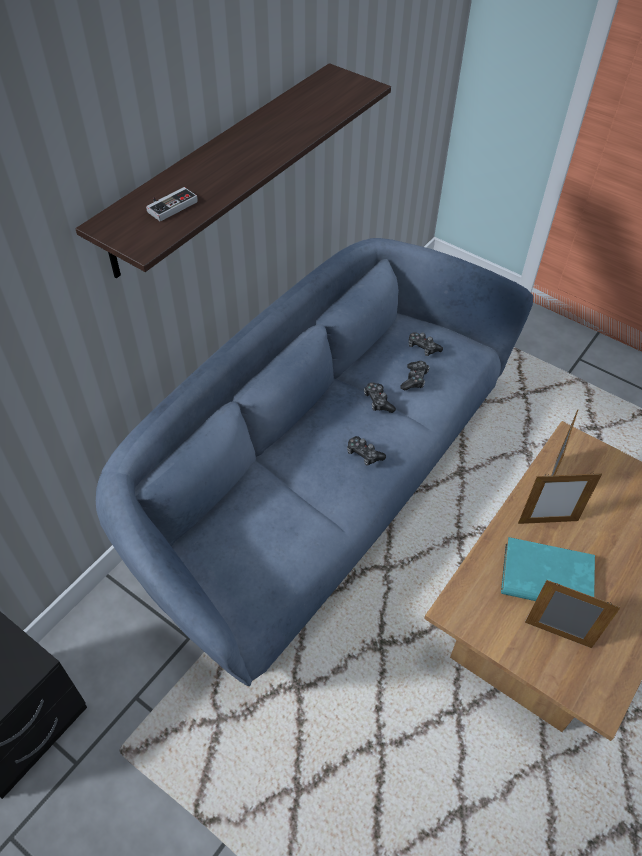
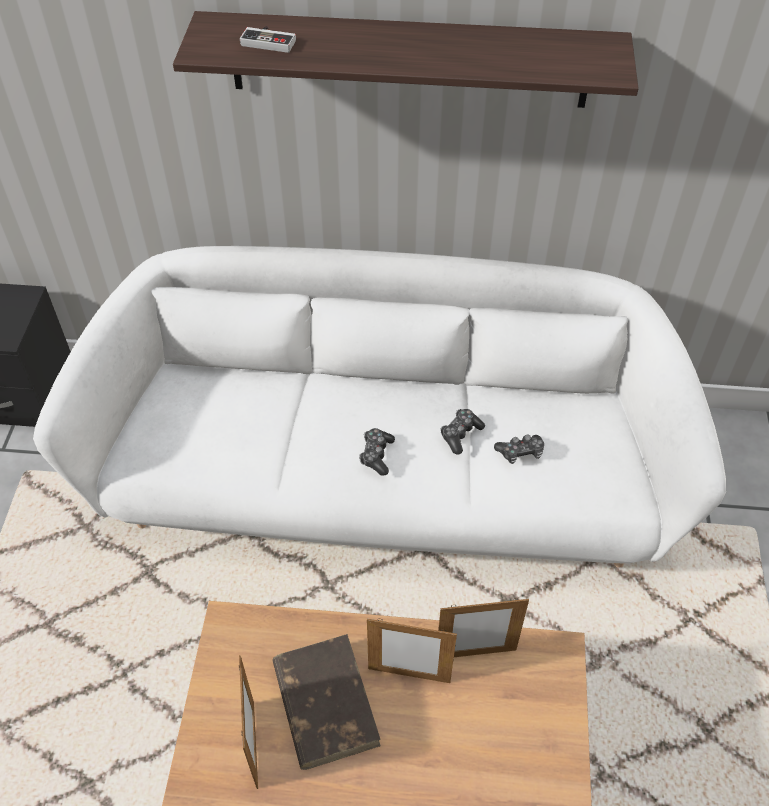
camera: 60 degrees right, 0 degrees up
(321, 490) = (384, 479): blue sofa -> white sofa
(423, 347) = (577, 438): game controller -> none
(545, 578) = (325, 702): turquoise book -> brown book
(548, 521) = (409, 675): picture frame -> picture frame turned 45 degrees counterclockwise

